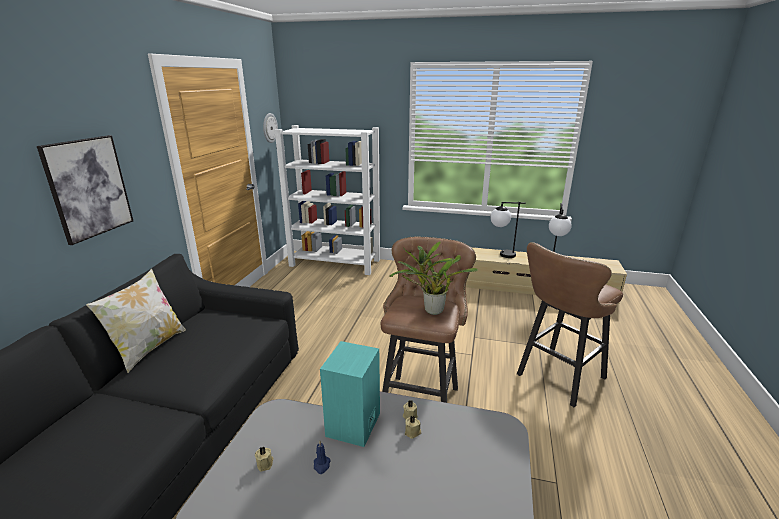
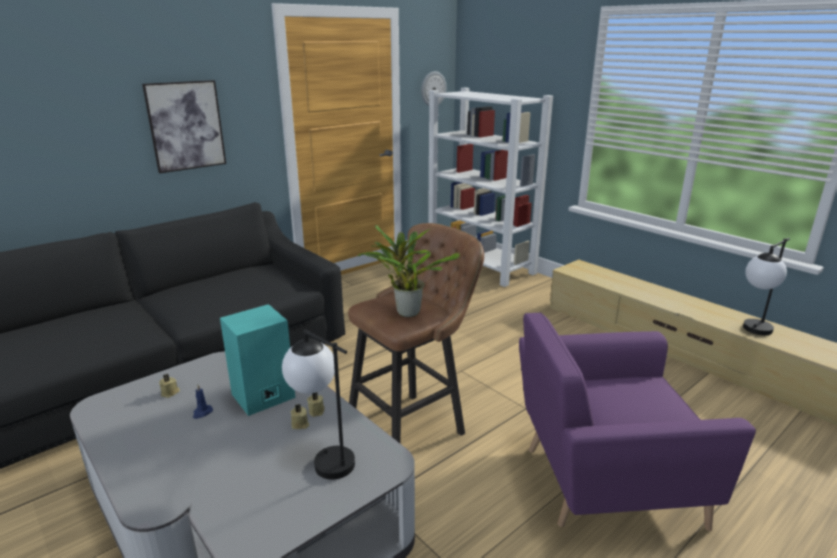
camera: 35 degrees right, 0 degrees up
(149, 348) = (194, 280): pillow -> none
(501, 254) = (678, 300): table lamp -> table lamp (323, 457)
(555, 380) = (603, 480): brown stool -> purple armchair

